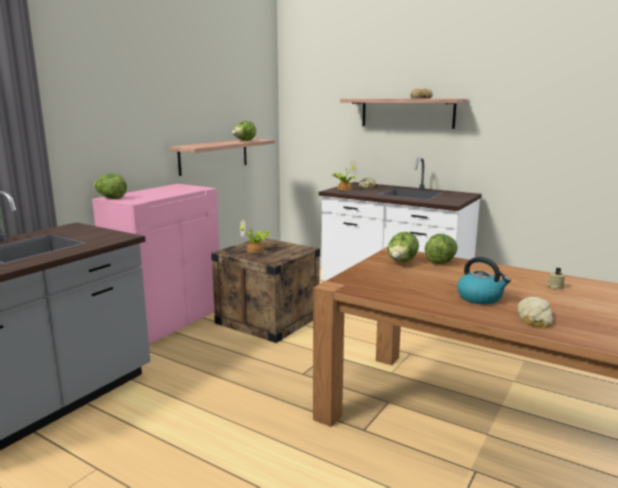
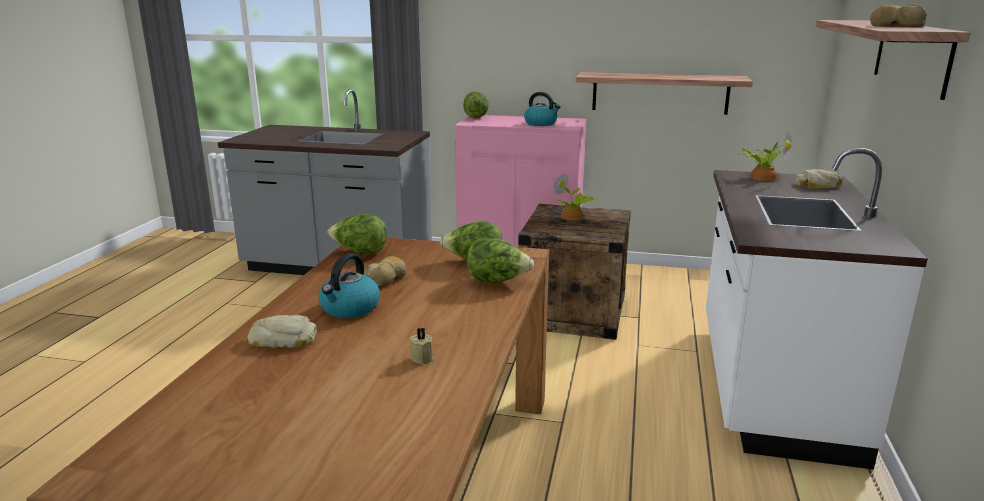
camera: 70 degrees right, 5 degrees up
(177, 190) = (541, 123): none -> kettle
(244, 140) = (702, 77): lettuce -> lettuce (360, 252)
(427, 285) = (386, 279): none -> bread

